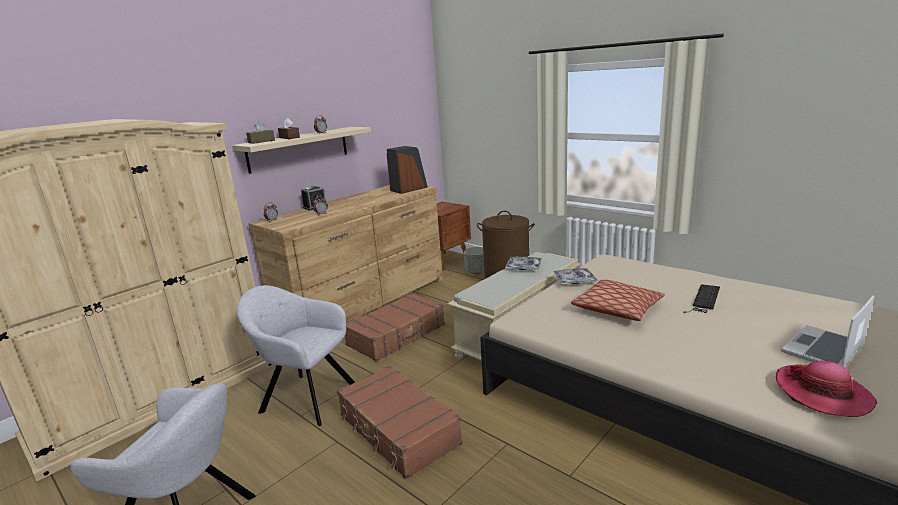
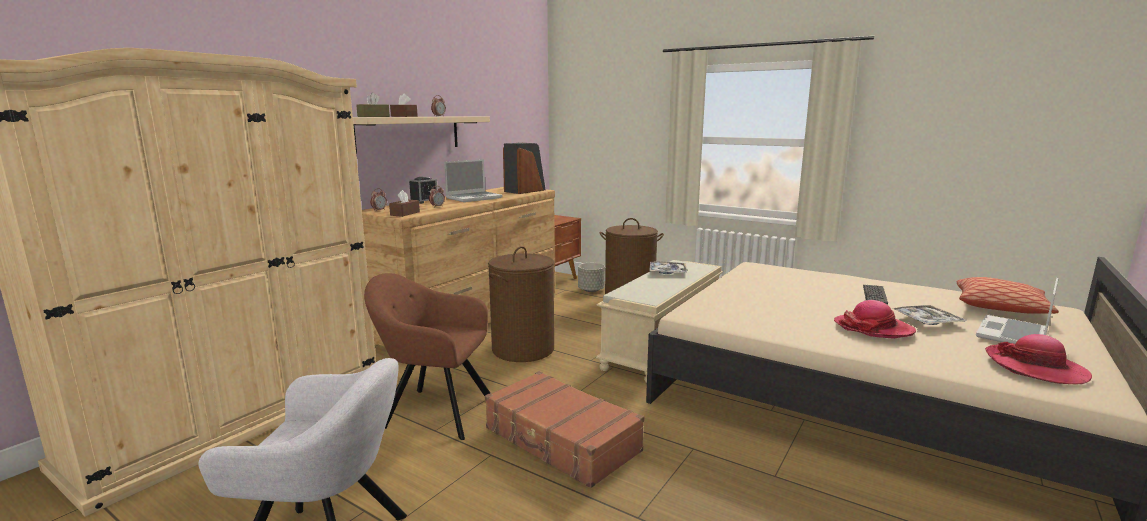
camera: 10 degrees left, 5 degrees down
(289, 225) = (405, 213): none -> brown tissue box
(305, 397) = (433, 412): grey armchair -> brown armchair
(359, 201) = (474, 198): none -> laptop
(397, 335) = (523, 349): brown suitcase -> brown laundry basket
(574, 280) = (731, 282): tray -> tray (927, 321)
(617, 309) = (791, 305): pillow -> pillow (1000, 307)
(682, 340) = (873, 328): none -> hat

